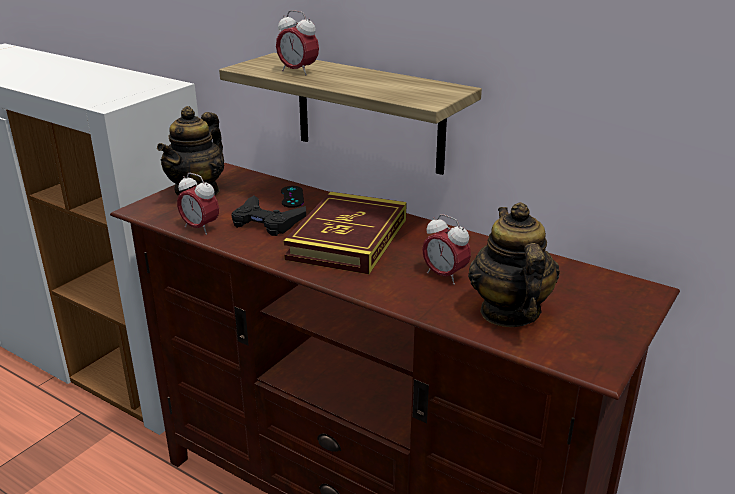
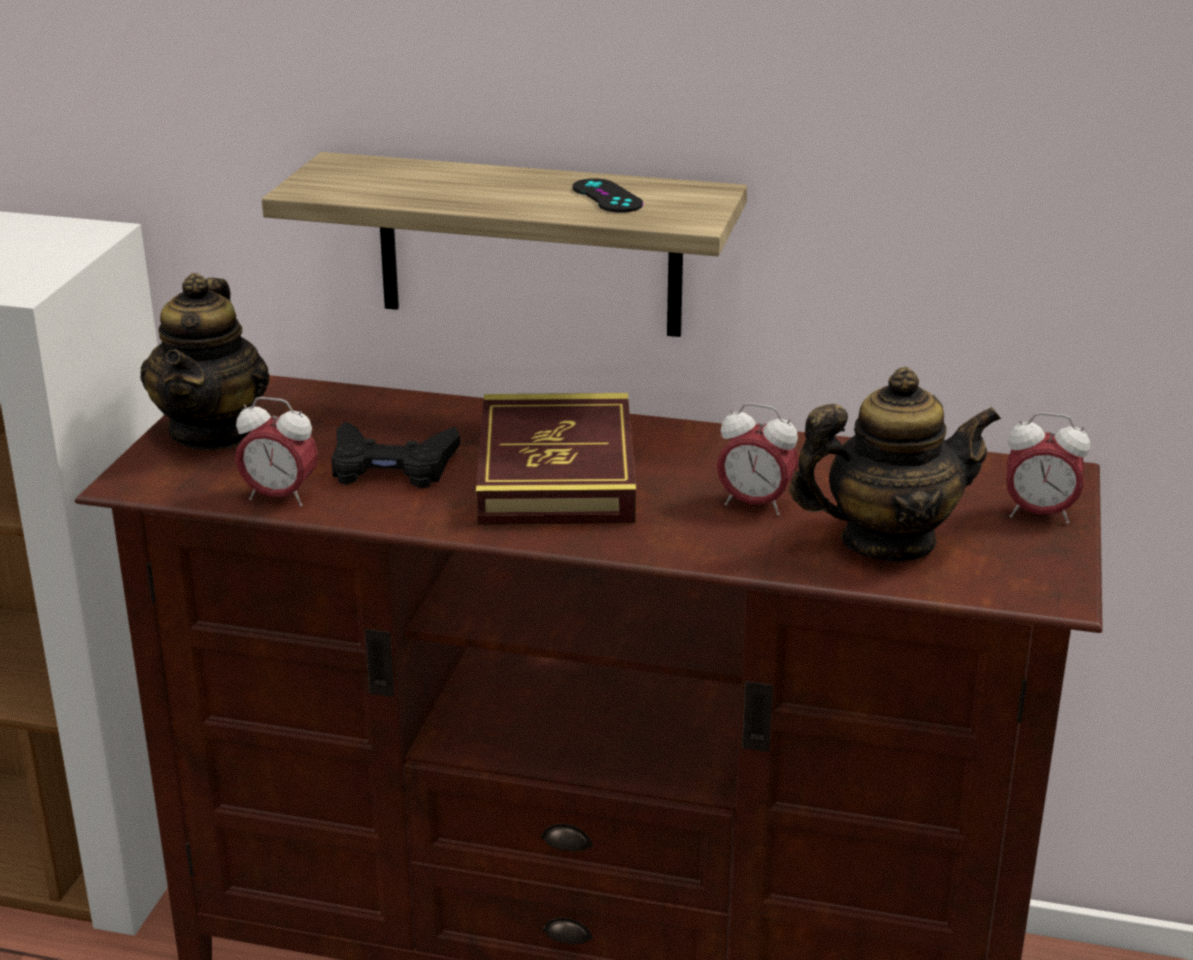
camera: 20 degrees left, 0 degrees up
(292, 197) = (399, 415): black game controller -> black game controller (607, 196)
(298, 72) = (414, 188): alarm clock -> alarm clock (1039, 514)
(509, 312) = (887, 541): teapot -> teapot turned 105 degrees clockwise

